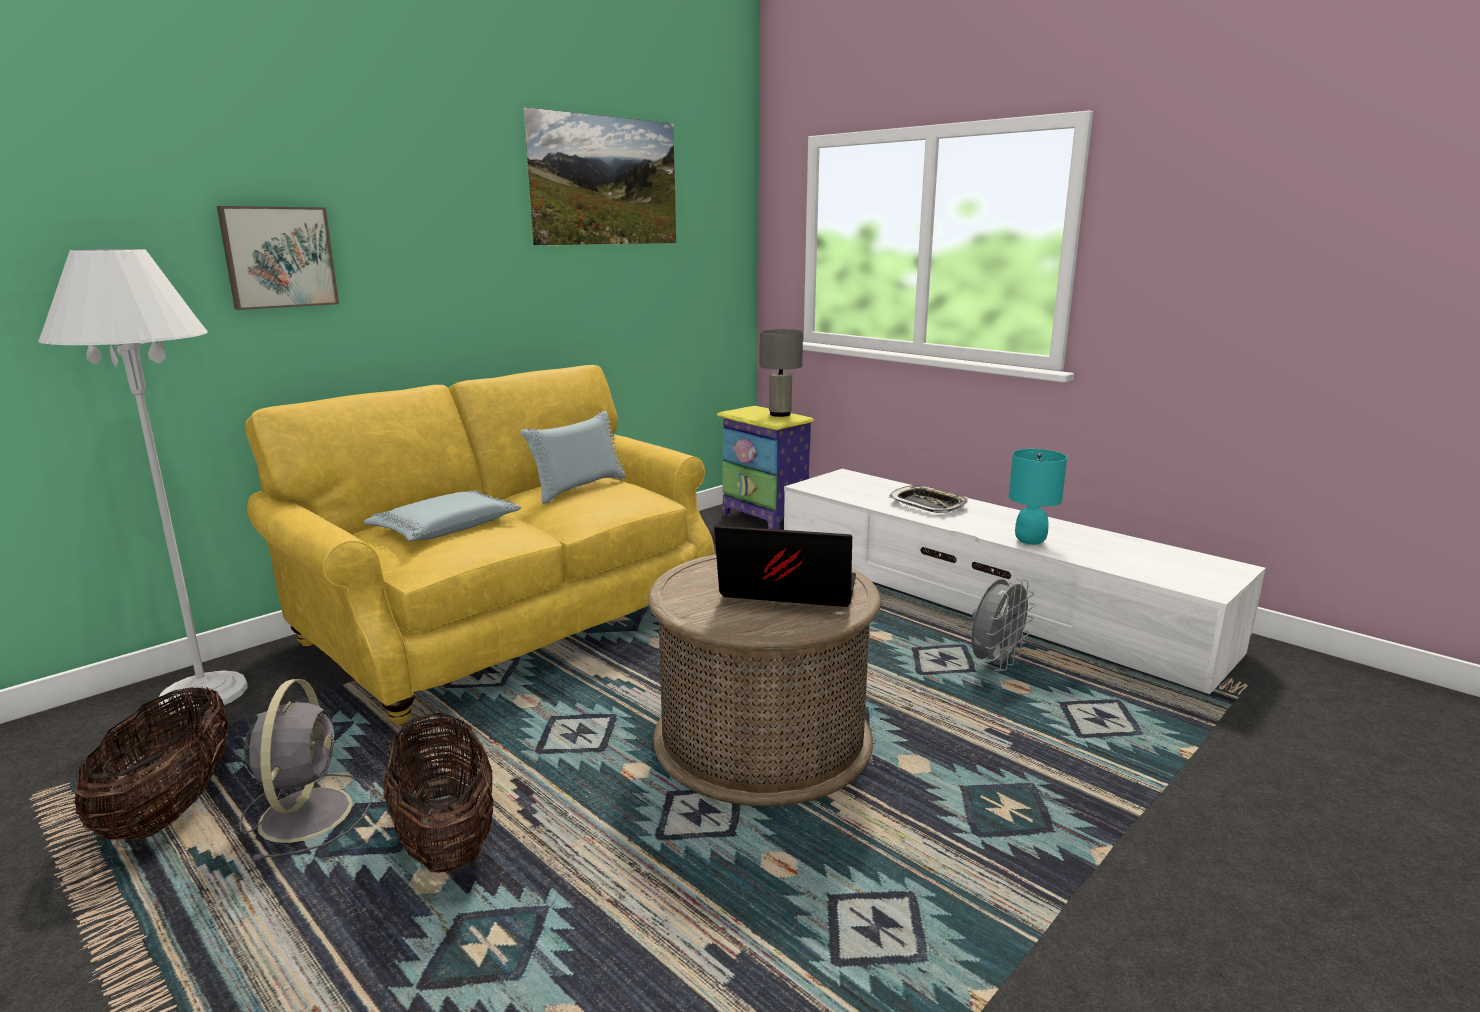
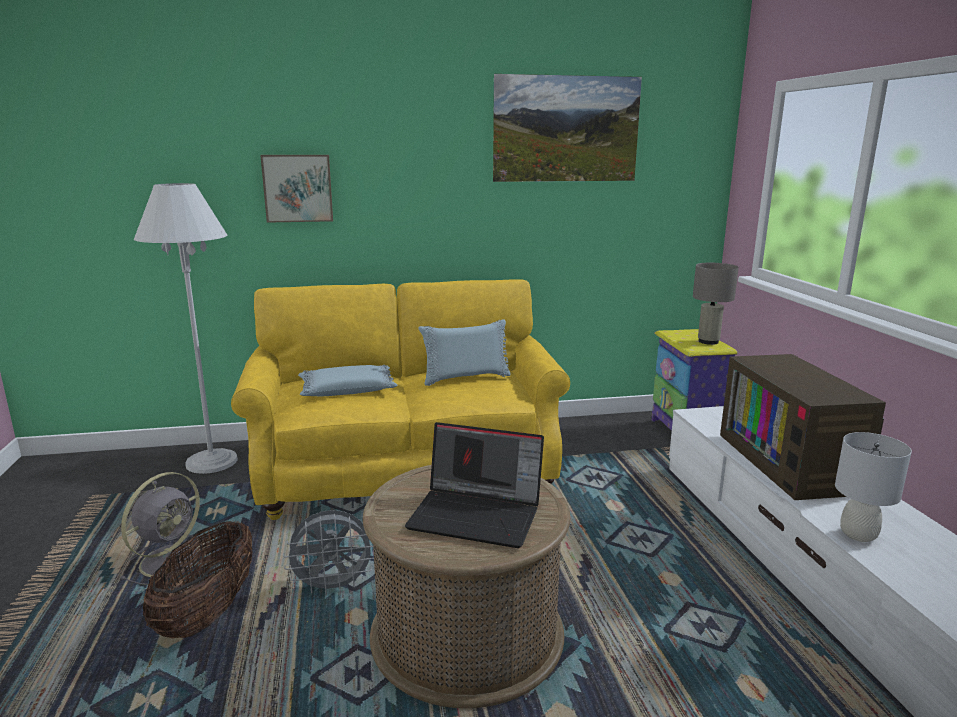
camera: 35 degrees right, 0 degrees up
(170, 808) = (127, 528): basket -> none
(785, 592) = (478, 514): laptop -> laptop turned 150 degrees clockwise
(928, 505) = (792, 463): tray -> television
(995, 664) = (757, 653): grey fan -> grey fan (333, 586)
(1031, 542) = (858, 537): turquoise table lamp -> grey table lamp

